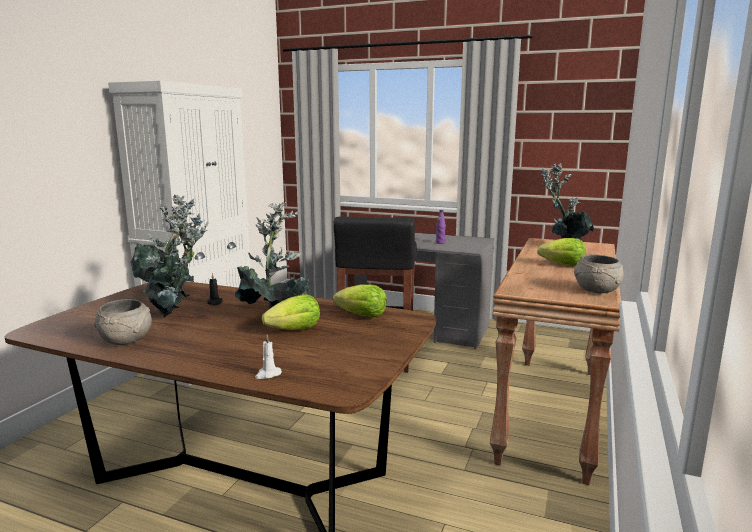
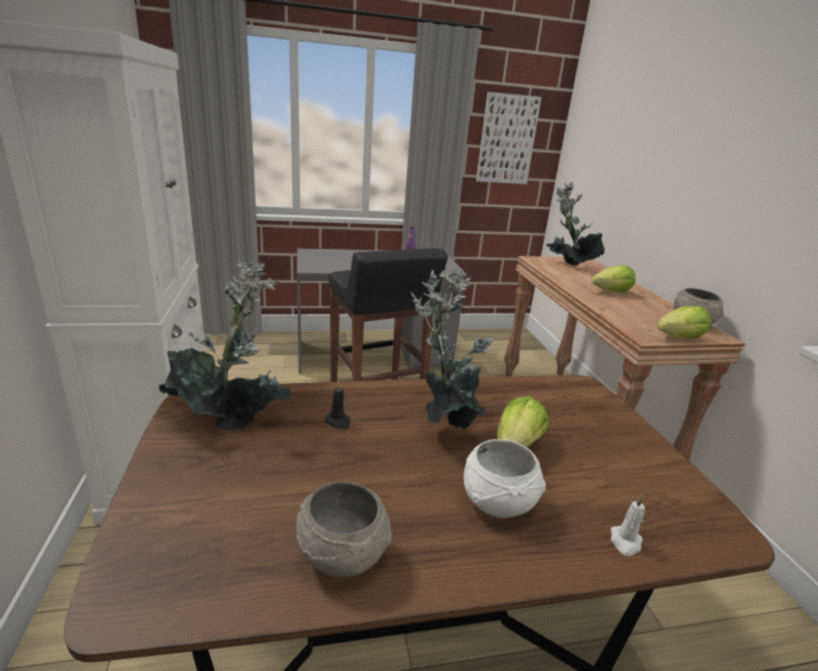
camera: 35 degrees left, 10 degrees up
(176, 315) = (326, 465): potted plant -> none
(232, 345) = (499, 502): none -> white bowl
(362, 316) = (538, 398): lettuce -> lettuce (680, 338)
(563, 132) = (507, 139): none -> picture

